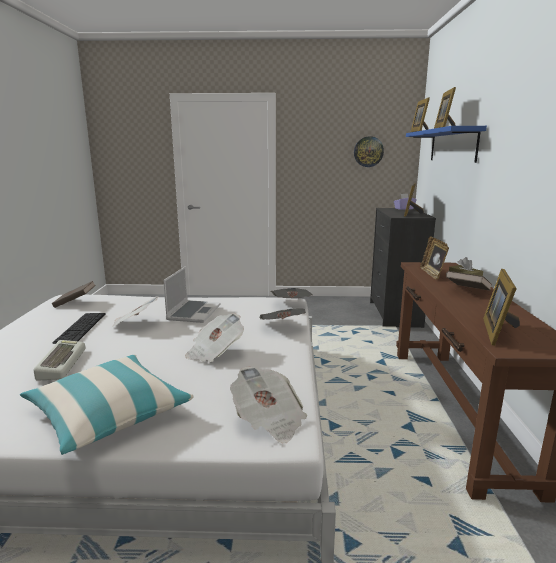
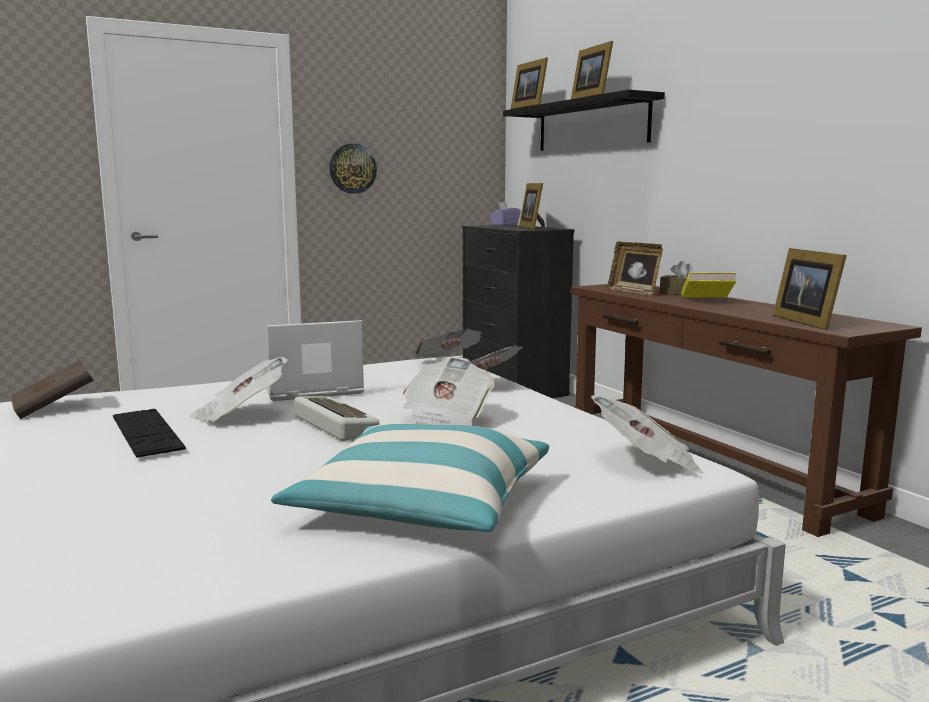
camera: 30 degrees left, 5 degrees down
(60, 364) = (211, 476): keyboard -> keyboard (332, 425)
(193, 312) = (311, 390): laptop -> laptop turned 90 degrees counterclockwise
(368, 151) = (437, 140): wall clock -> wall clock (352, 168)
(452, 145) = (591, 125): blue shelf -> black shelf
(467, 292) = (706, 300): brown book -> yellow book

